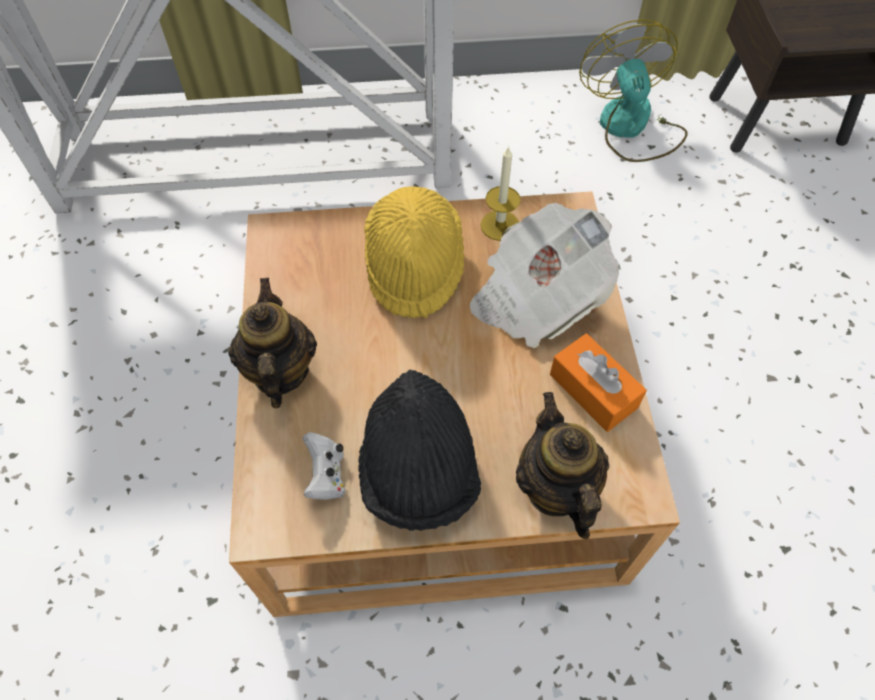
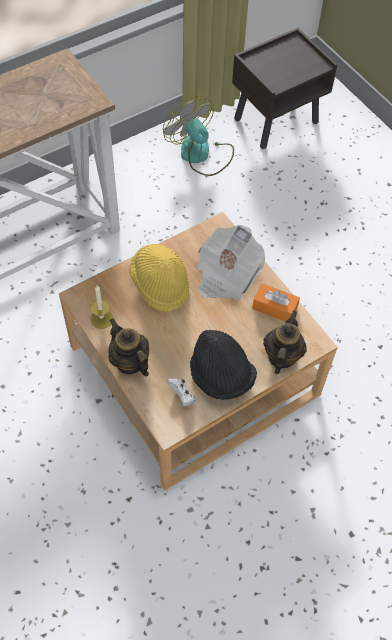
camera: 30 degrees left, 0 degrees up
(500, 225) = (189, 247): candle -> candle (102, 319)
(555, 488) = (281, 356): teapot -> teapot turned 60 degrees clockwise

